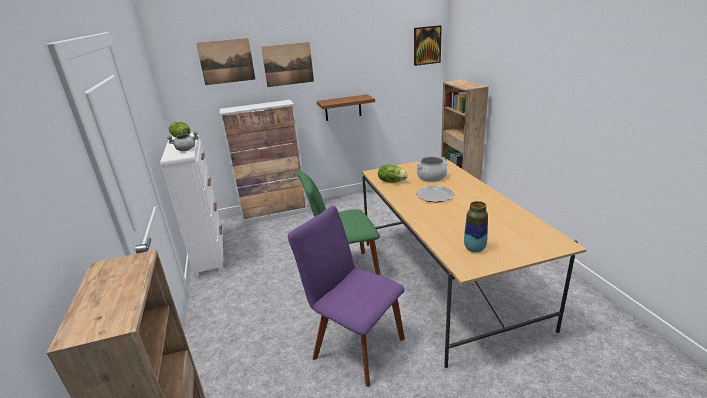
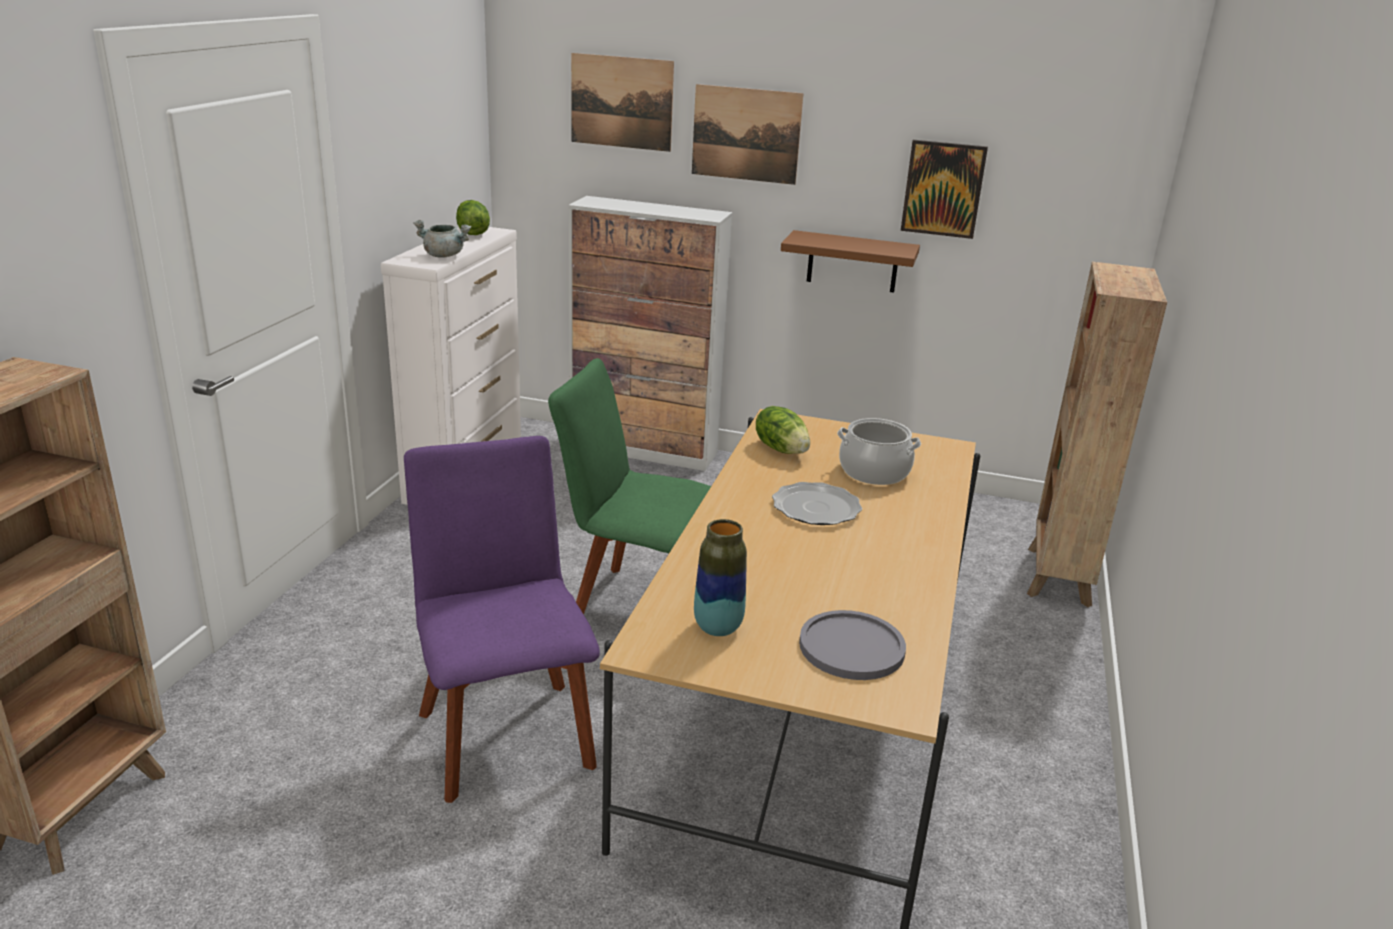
camera: 30 degrees right, 0 degrees up
(427, 45) = (1111, 159): picture -> picture (943, 189)
(520, 234) = (851, 647): none -> grey plate

